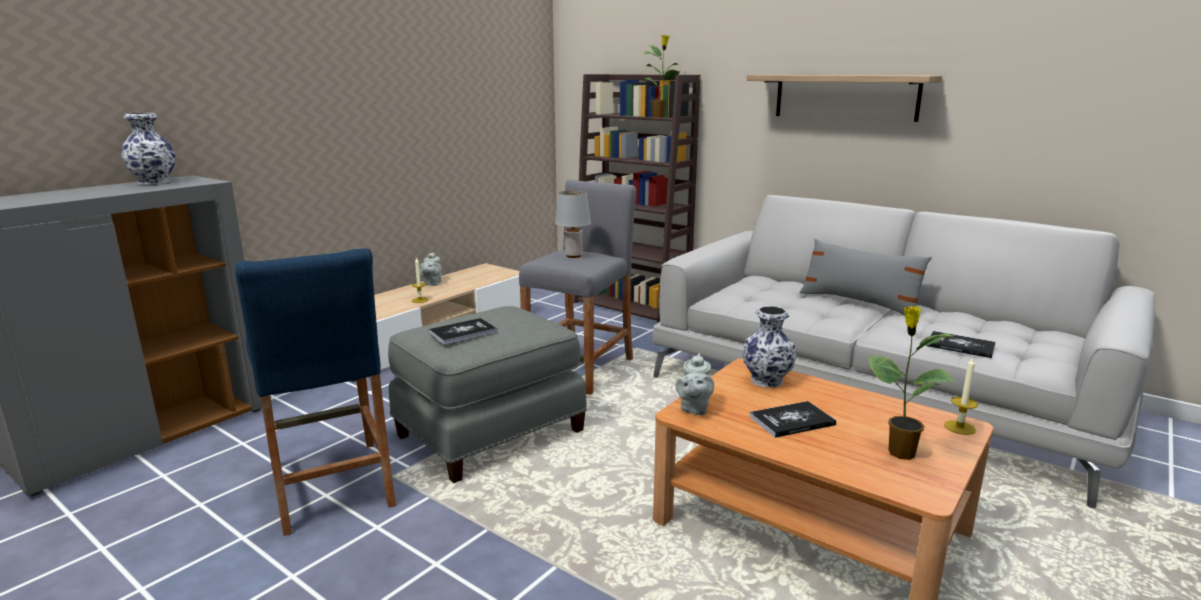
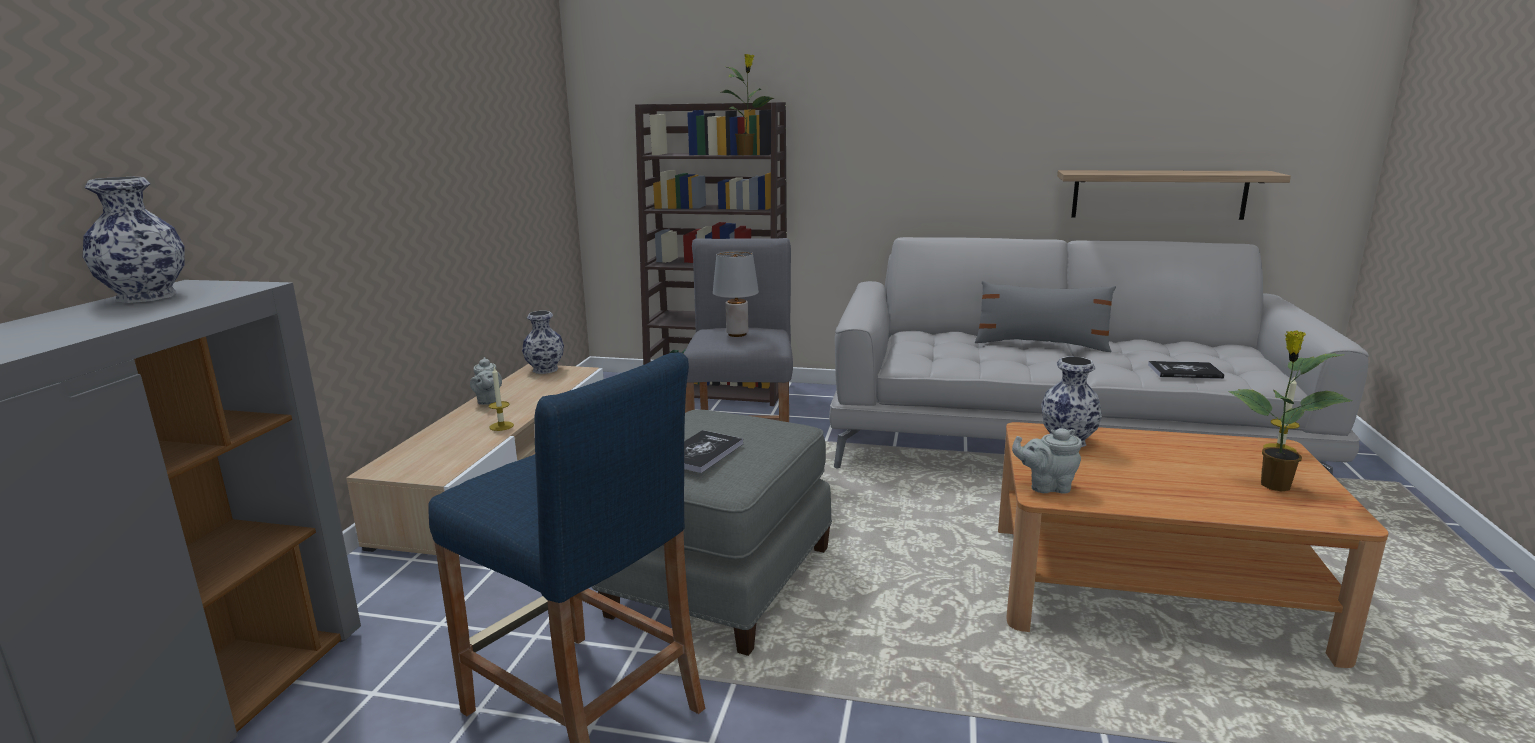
camera: 25 degrees left, 0 degrees up
(490, 268) = (545, 369): none -> vase
(694, 408) = (1046, 486): grey teapot -> grey teapot turned 105 degrees clockwise
(792, 421) = (1148, 477): book -> none
(845, 97) = (965, 123): shelf -> shelf (1158, 194)

